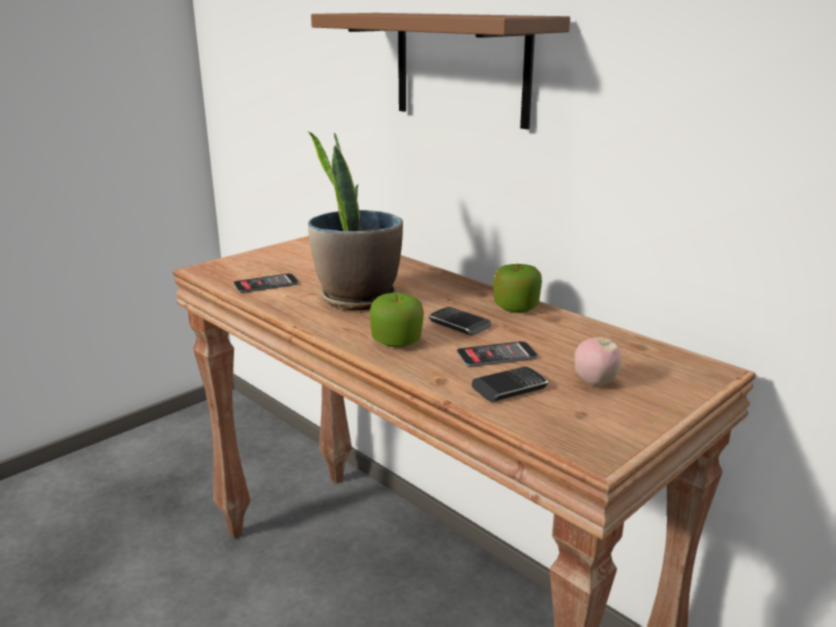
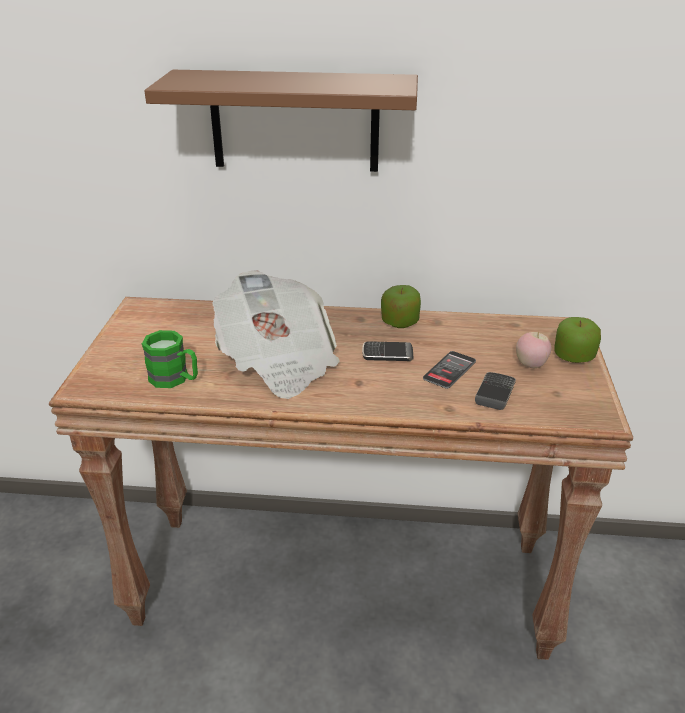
camera: 40 degrees left, 10 degrees up
(266, 284) = (175, 379): phone -> green mug
(357, 298) = (278, 362): potted plant -> newspaper
(397, 342) = (371, 389): apple -> apple (573, 356)

